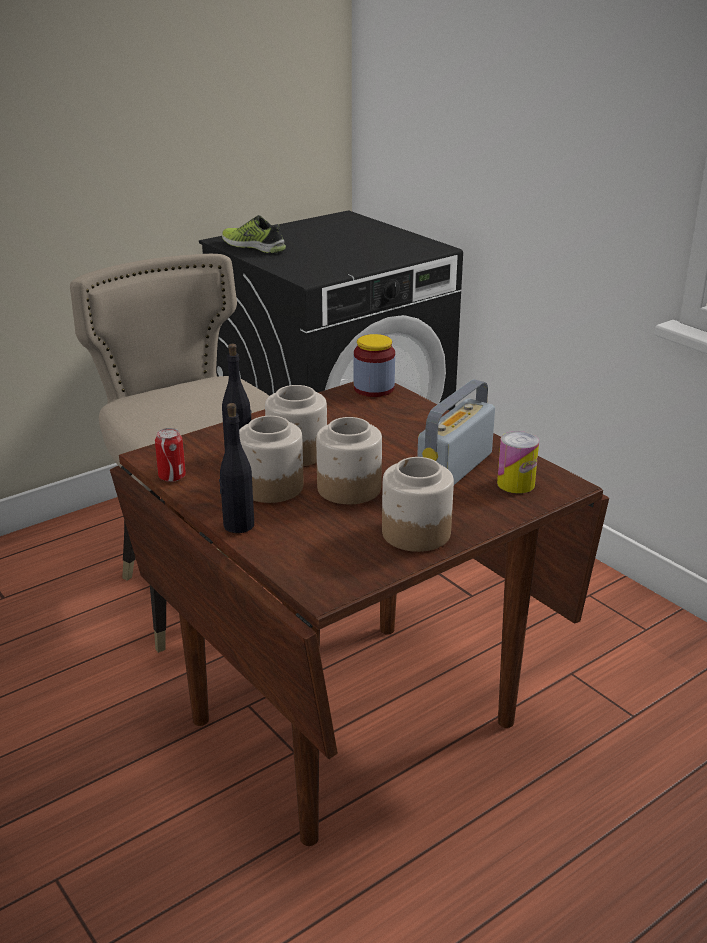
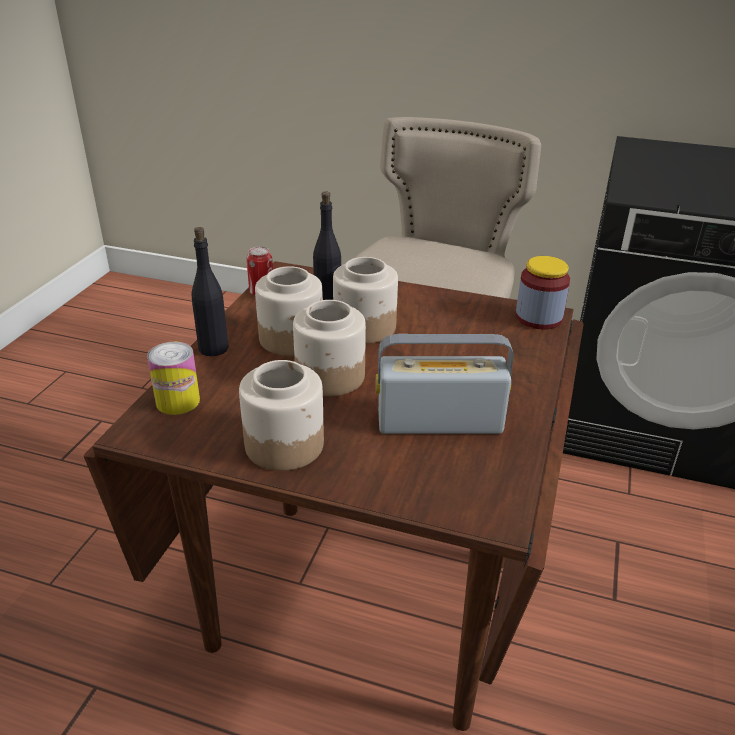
camera: 55 degrees right, 5 degrees up
(254, 246) = (649, 155): shoe -> none
(516, 484) = (455, 475): can -> can (178, 401)

